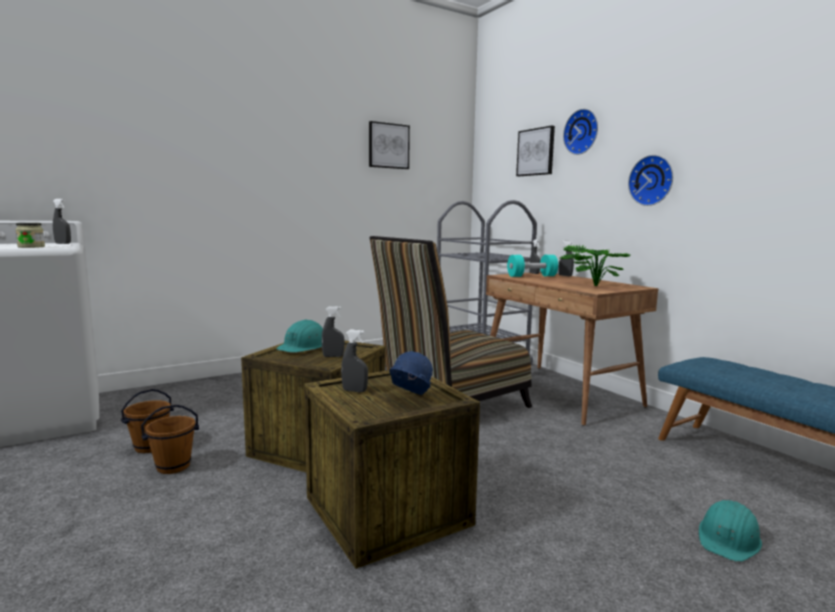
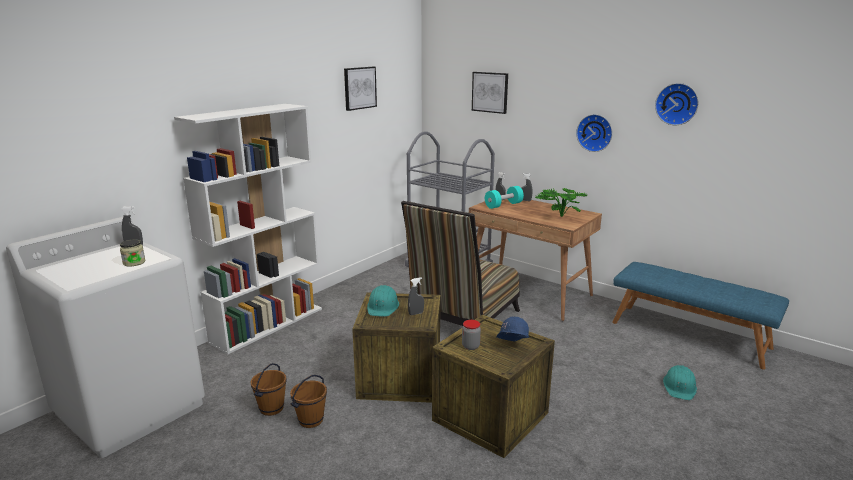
camera: 20 degrees left, 10 degrees up
(240, 378) = (268, 324): none -> white bookcase
(354, 391) = (470, 346): grey spray bottle -> jar
(582, 132) = (535, 84): wall clock -> wall clock (677, 104)

